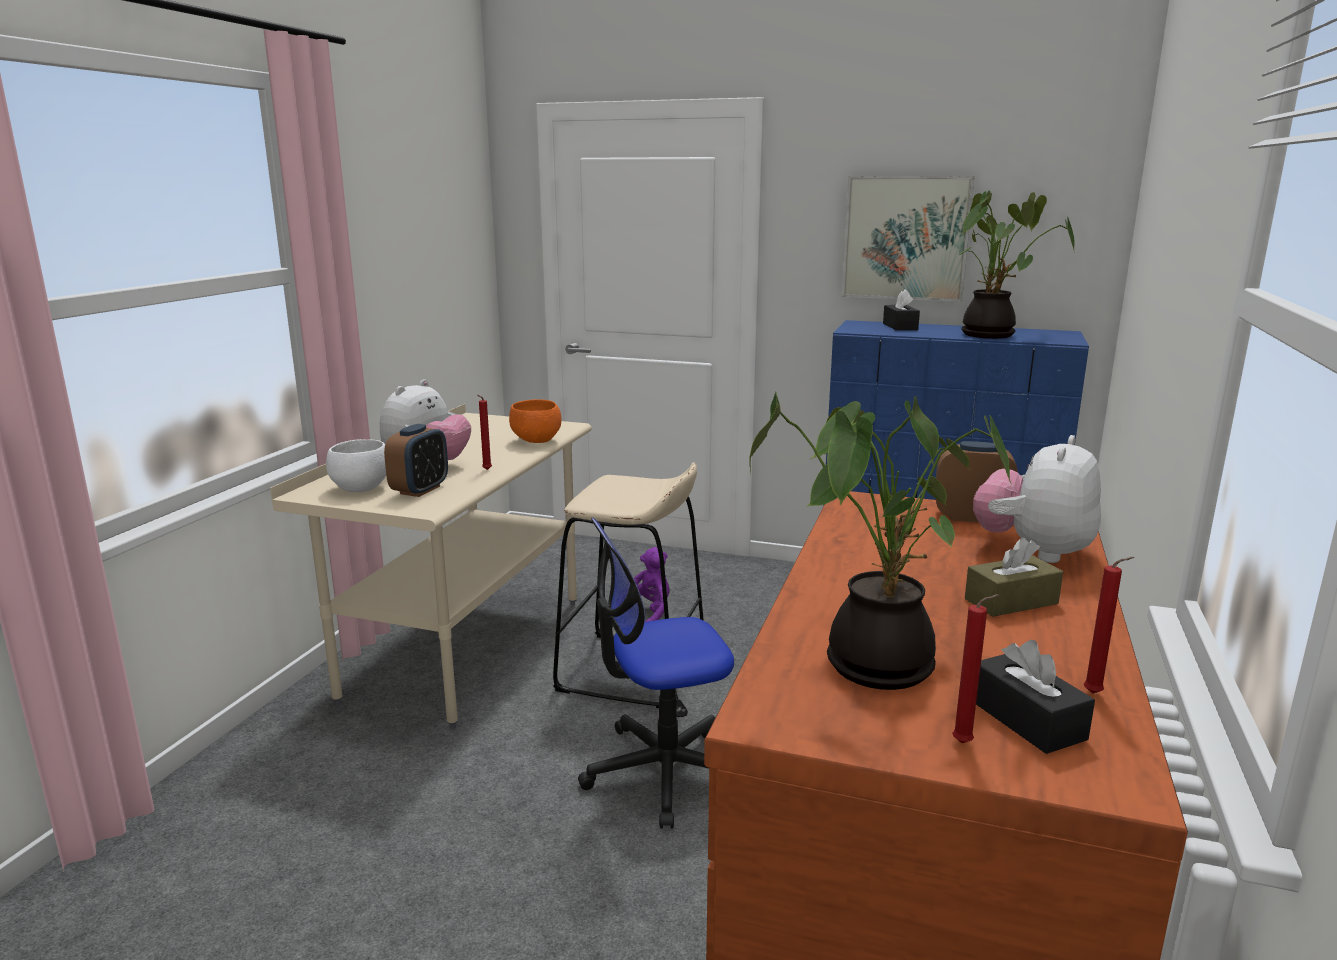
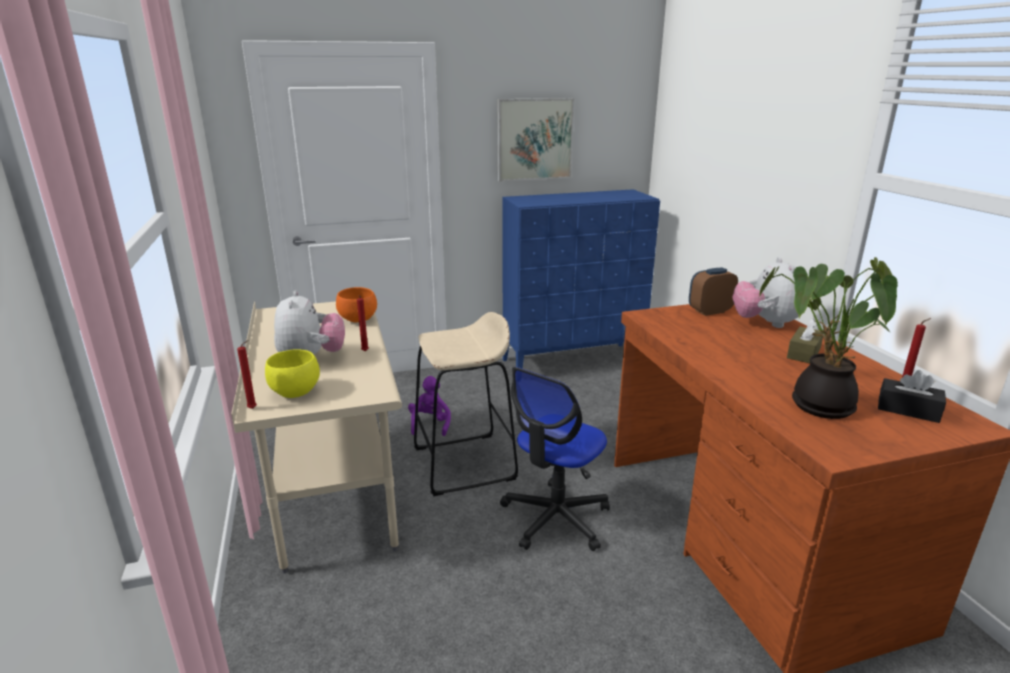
camera: 35 degrees left, 5 degrees up
(359, 489) = (294, 393): white bowl -> yellow bowl
(420, 490) = (345, 380): alarm clock -> none
(900, 326) = (544, 198): black tissue box -> none
(965, 744) = (912, 430): red candle -> red candle (254, 408)
(992, 335) = (603, 198): potted plant -> none

